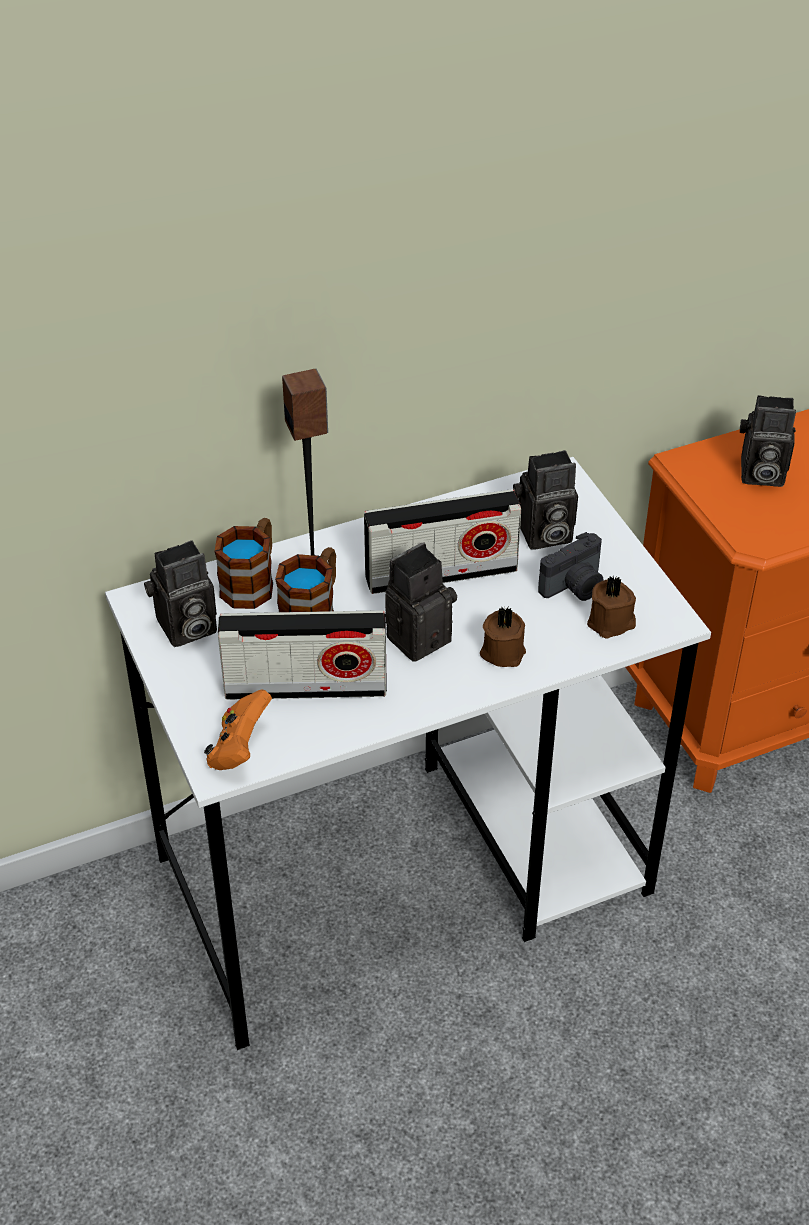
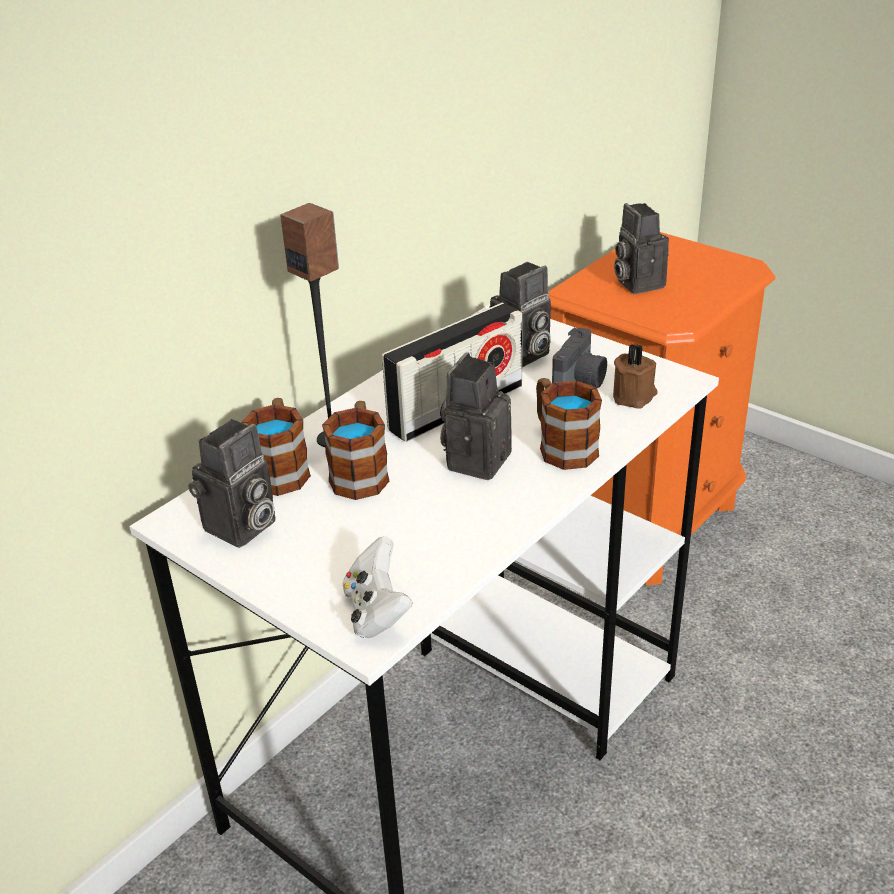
camera: 25 degrees left, 10 degrees down
(239, 749) = (376, 612): orange game controller -> white game controller
(305, 687) = (402, 534): radio -> none
(502, 651) = (561, 445): brown candle -> mug
(759, 474) = (636, 282): camera -> camera turned 90 degrees clockwise

